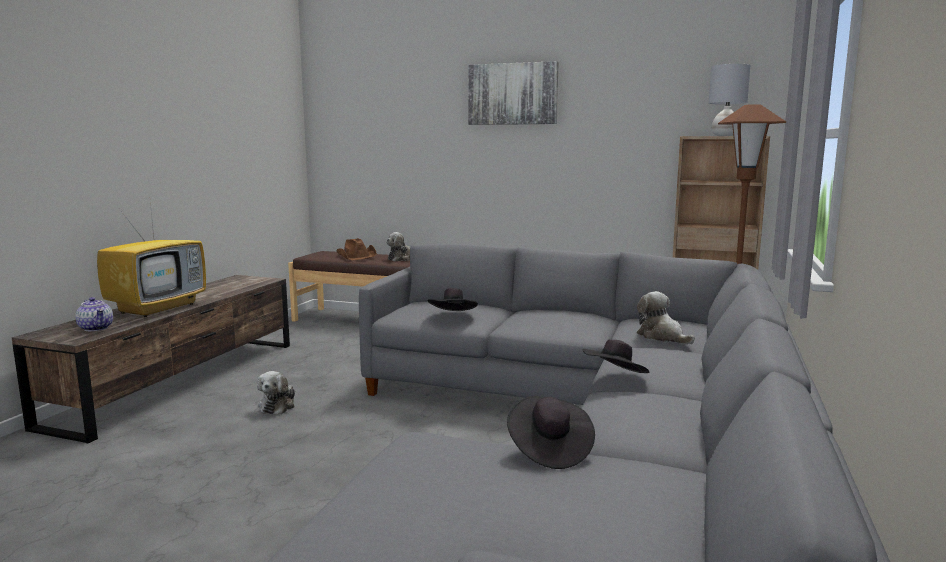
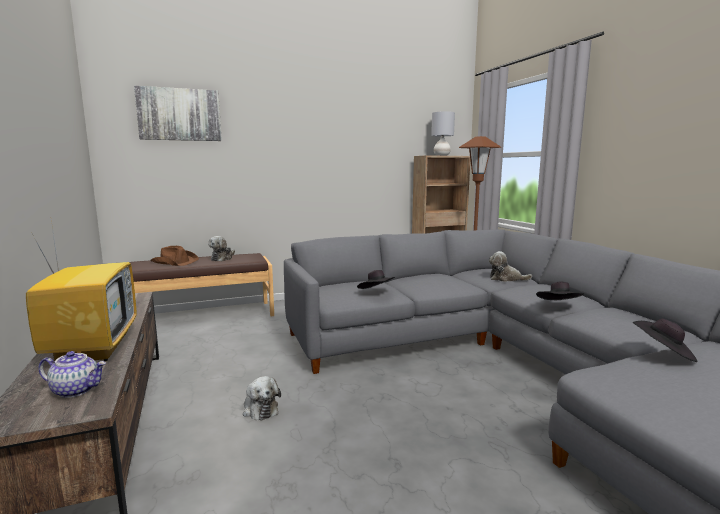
camera: 40 degrees left, 0 degrees up
(512, 94) = (300, 122): picture -> picture (179, 114)

